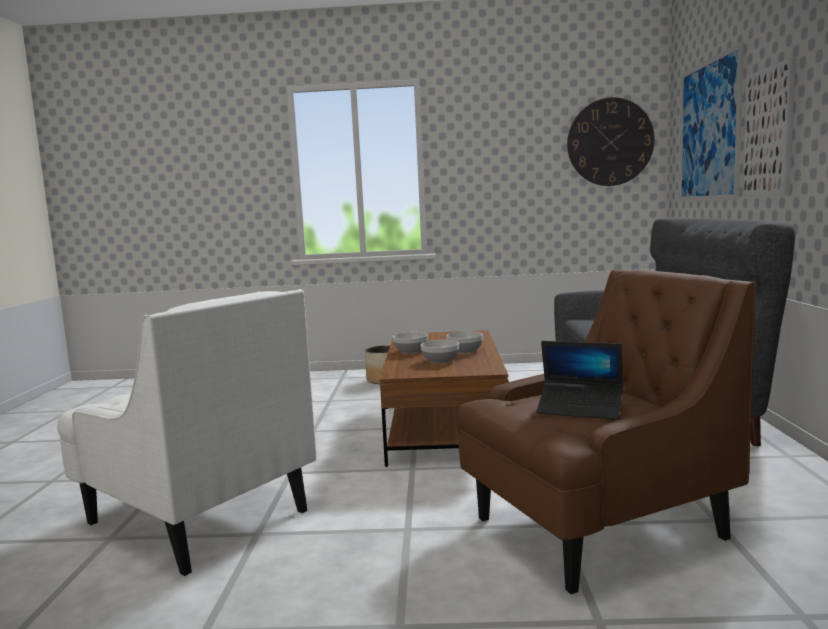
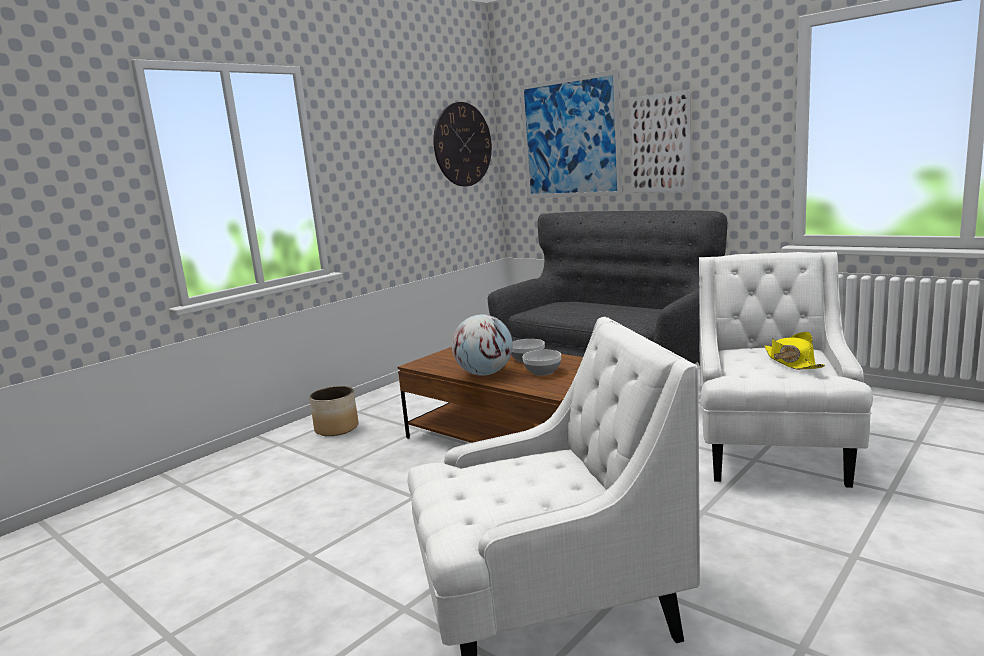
camera: 50 degrees left, 5 degrees up
(410, 351) = (484, 374): bowl -> globe
(580, 409) = (792, 362): laptop -> yellow hat
(595, 529) = (772, 452): brown armchair -> white armchair

